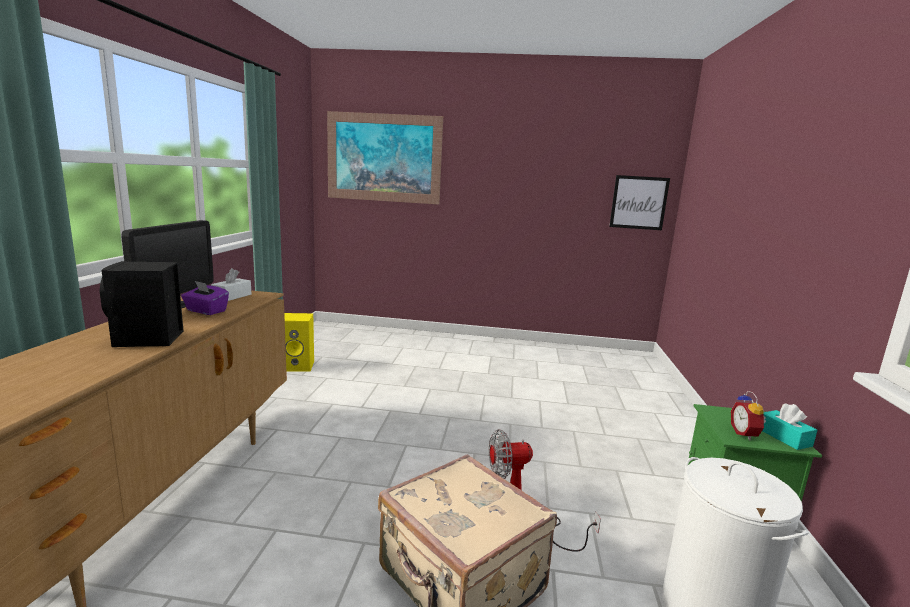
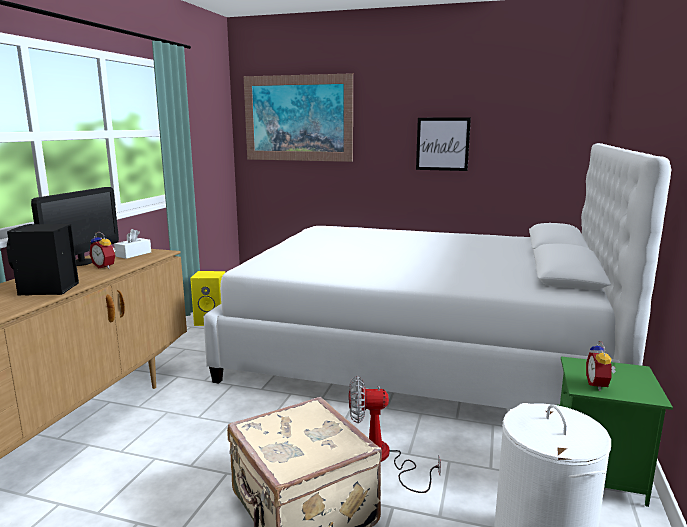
camera: 10 degrees right, 0 degrees up
(206, 311) = (105, 266): purple tissue box -> alarm clock
(521, 397) = (419, 353): none -> white bed
(638, 202) = (560, 150): picture -> picture (442, 144)
(784, 437) = (641, 389): turquoise tissue box -> none

